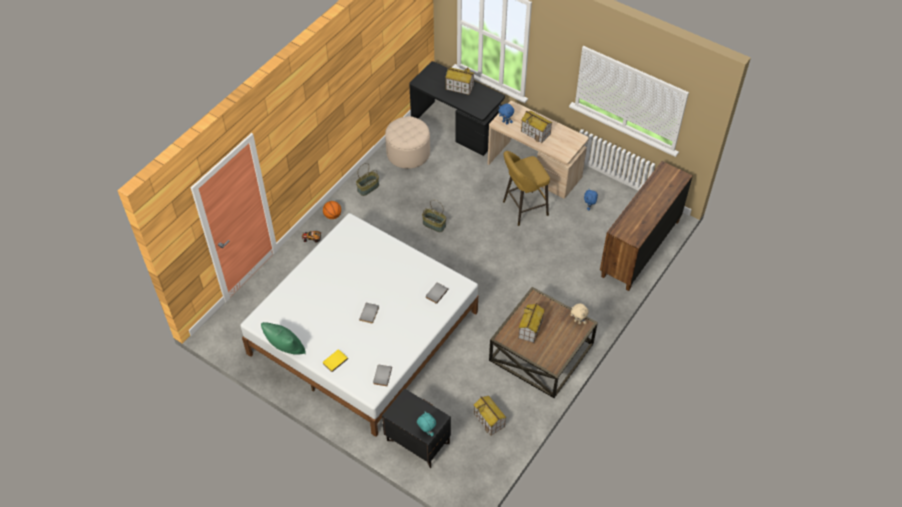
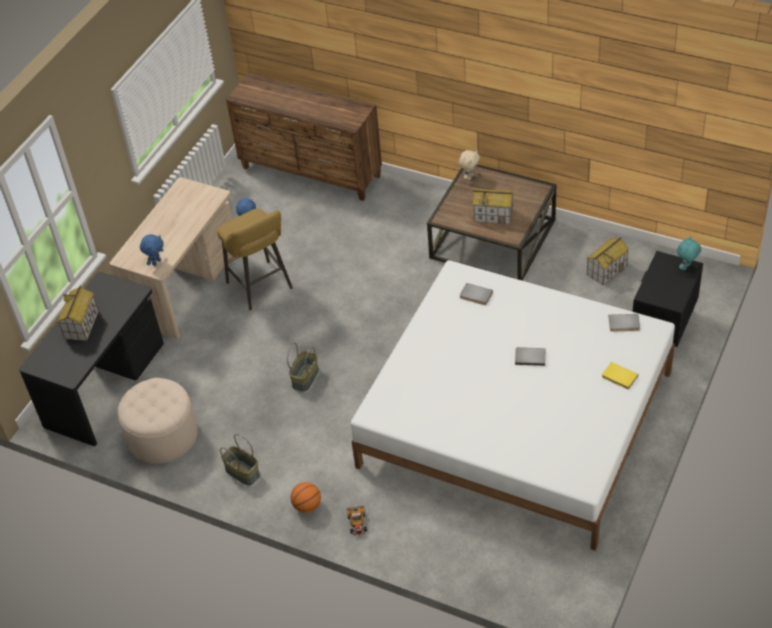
camera: 95 degrees left, 5 degrees down
(285, 349) = (619, 436): green pillow -> none
(536, 133) = (175, 228): toy house -> none

